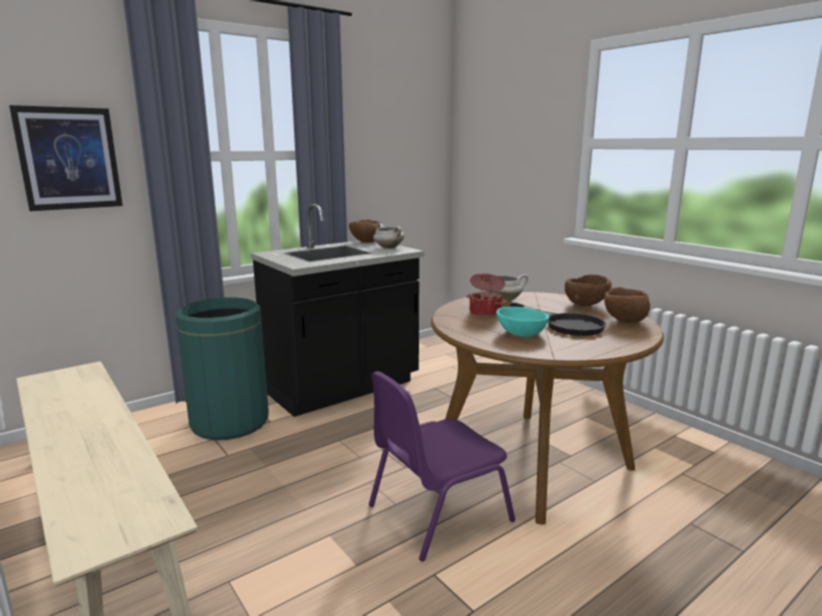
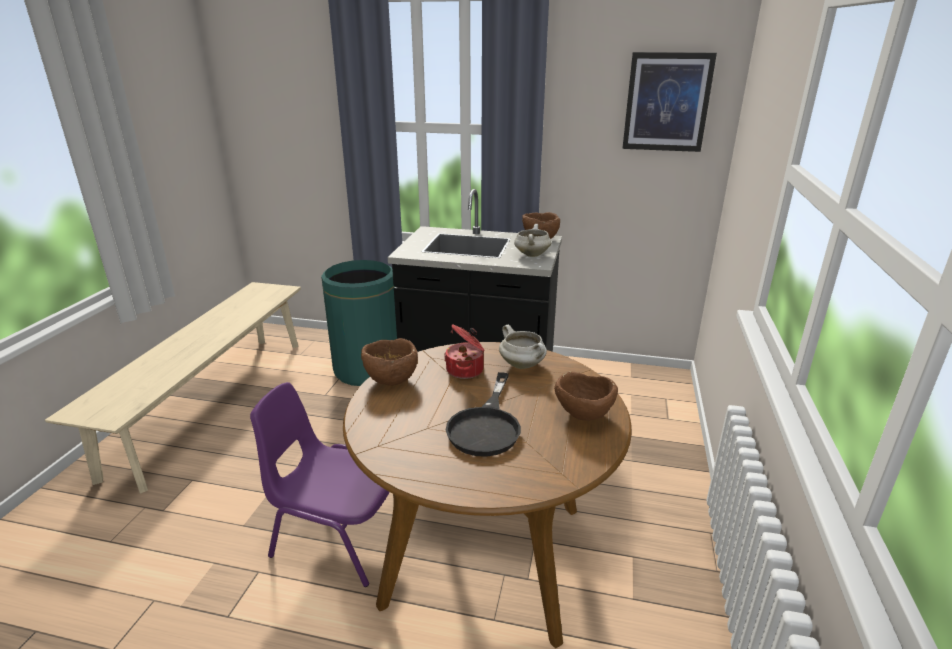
camera: 50 degrees right, 10 degrees up
(69, 158) = (299, 124): picture -> picture (667, 102)
(521, 333) = (417, 411): turquoise bowl -> none
(624, 321) = (553, 461): brown bowl -> brown bowl (391, 379)

